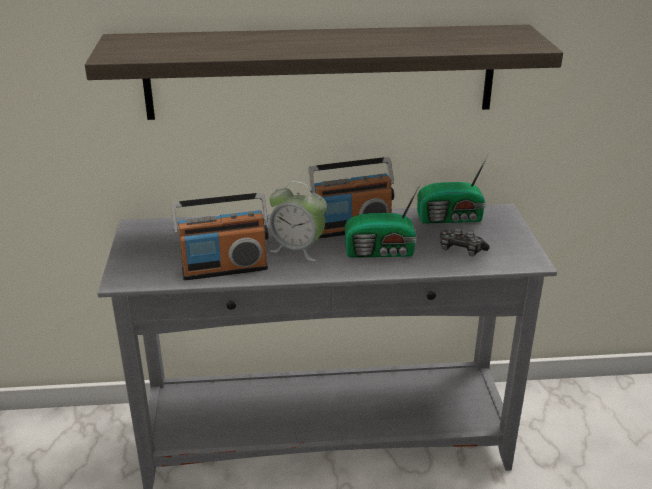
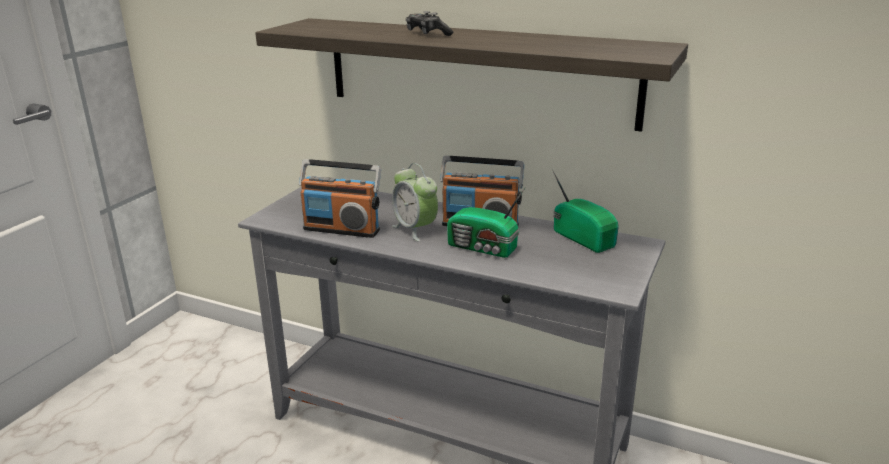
camera: 30 degrees right, 5 degrees down
(451, 218) = (583, 238): radio -> radio turned 150 degrees counterclockwise
(461, 250) = (560, 264): game controller -> game controller (427, 34)

